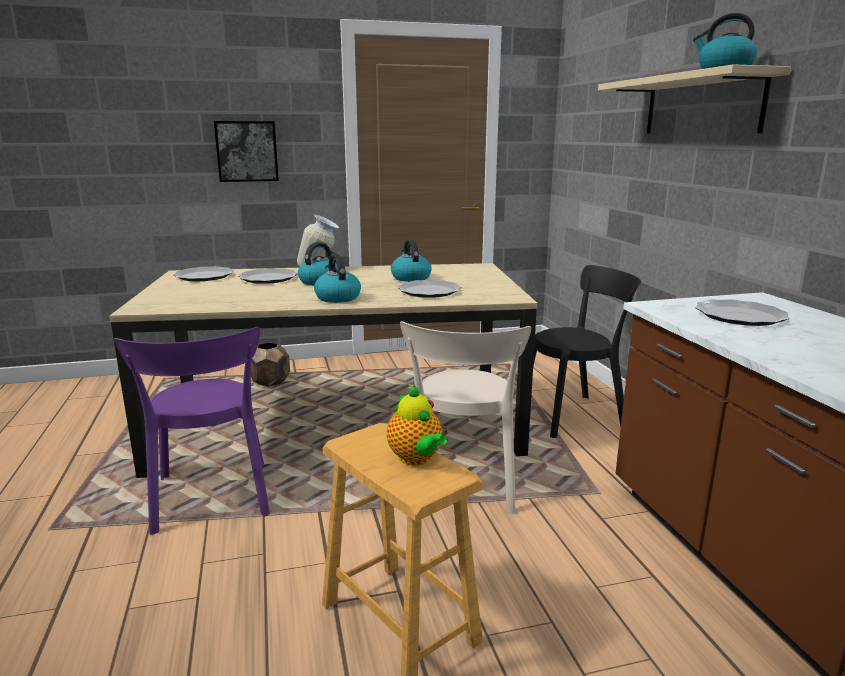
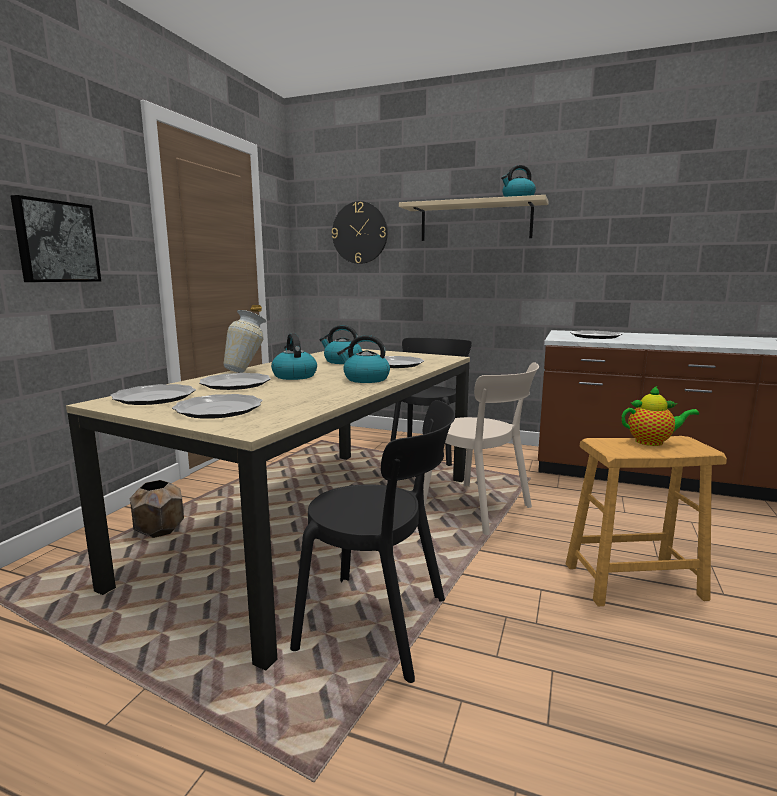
camera: 55 degrees left, 5 degrees down
(184, 293) = (219, 409): none -> plate
(212, 500) = (380, 625): purple chair -> black chair
(600, 121) = (360, 233): none -> wall clock

